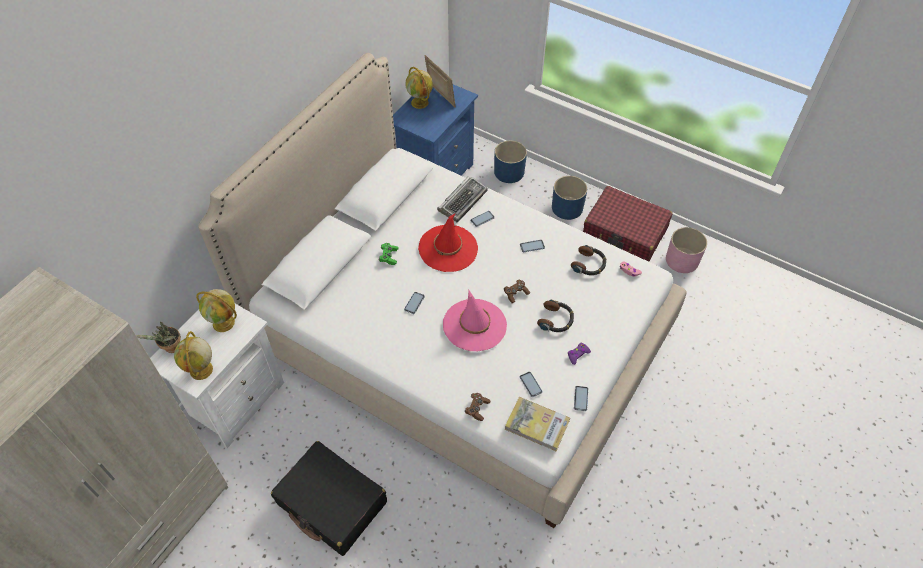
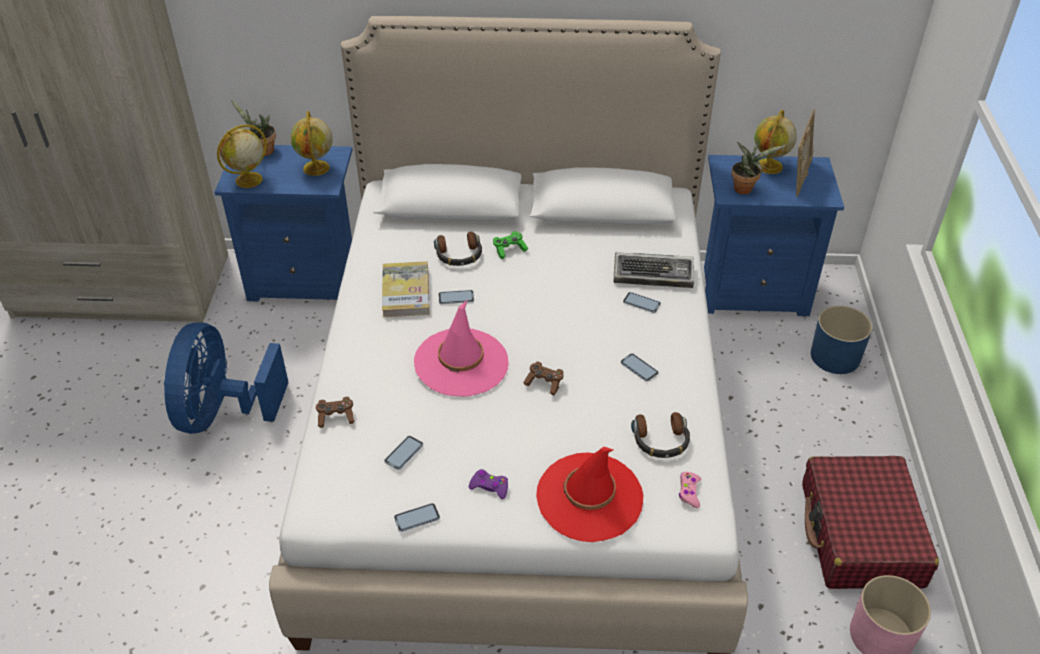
camera: 60 degrees right, 10 degrees down
(235, 400) = (307, 279): white nightstand -> blue nightstand
(332, 503) = (223, 412): black suitcase -> blue fan
(430, 123) = (745, 188): none -> potted plant
(448, 248) = (565, 292): red hat -> red hat (589, 497)
(537, 425) = (343, 485): book -> book (406, 292)
(556, 320) = (532, 441): headphones -> headphones (459, 255)
(567, 208) = (838, 446): blue planter -> none

